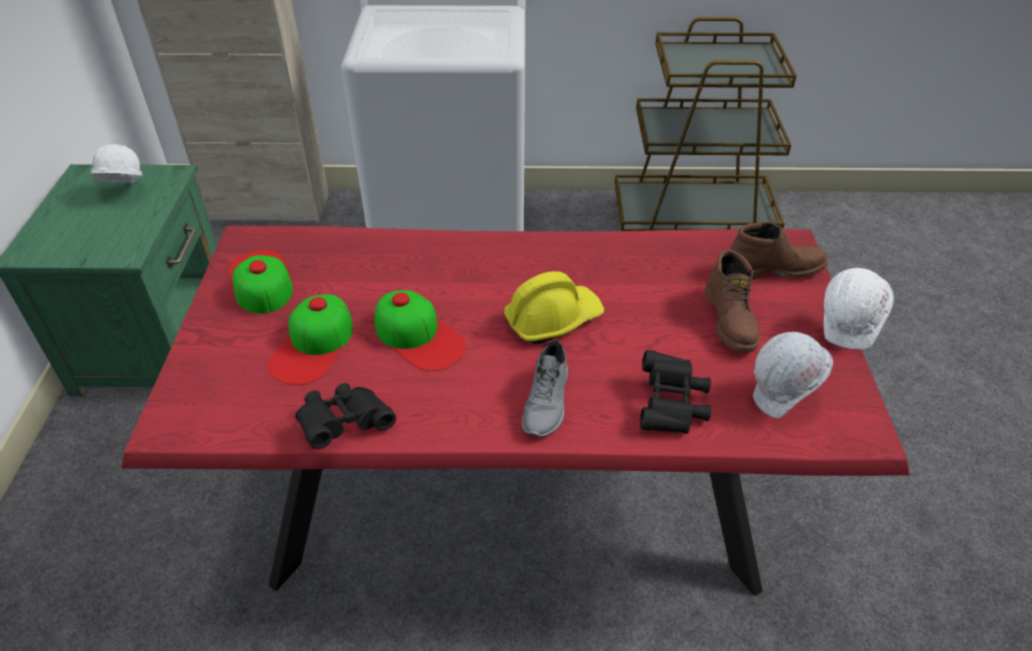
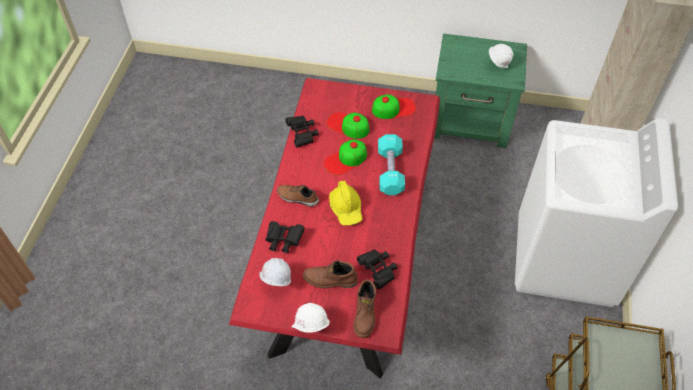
camera: 100 degrees right, 10 degrees up
(442, 269) = (390, 171): none -> turquoise dumbbell
(547, 402) = (297, 198): grey shoe -> brown shoe
(679, 263) = (378, 271): none -> black binoculars

